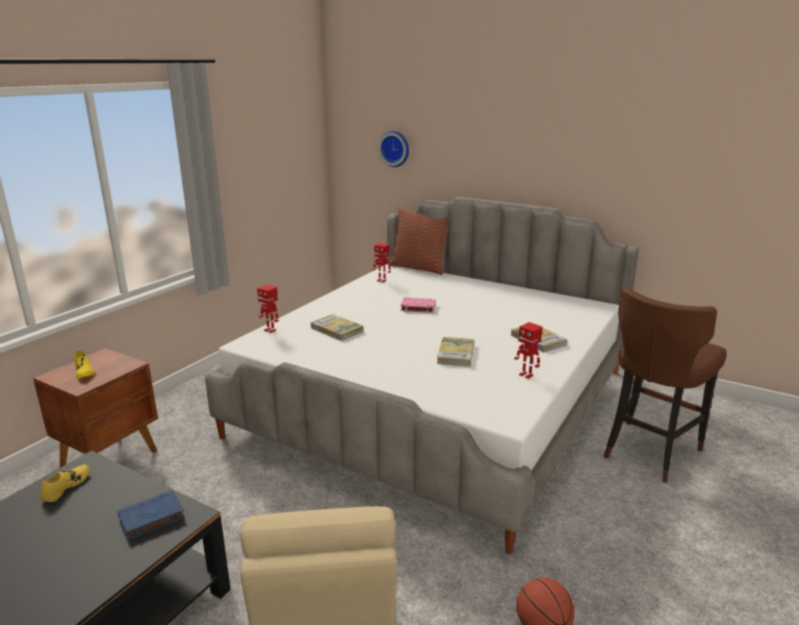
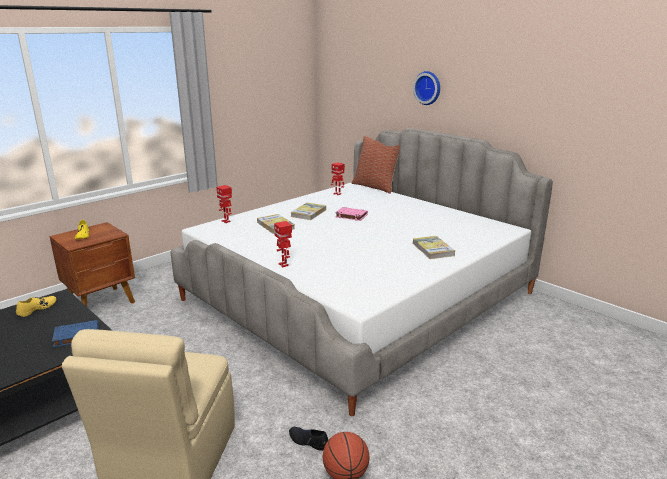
camera: 15 degrees right, 0 degrees up
(395, 148) = (365, 86): wall clock -> wall clock (428, 88)
(456, 354) = (355, 252): book -> book (308, 213)
(478, 596) = (308, 441): none -> black shoe
(526, 375) = (401, 274): toy robot -> toy robot (284, 265)
(648, 452) = (521, 359): brown stool -> none

